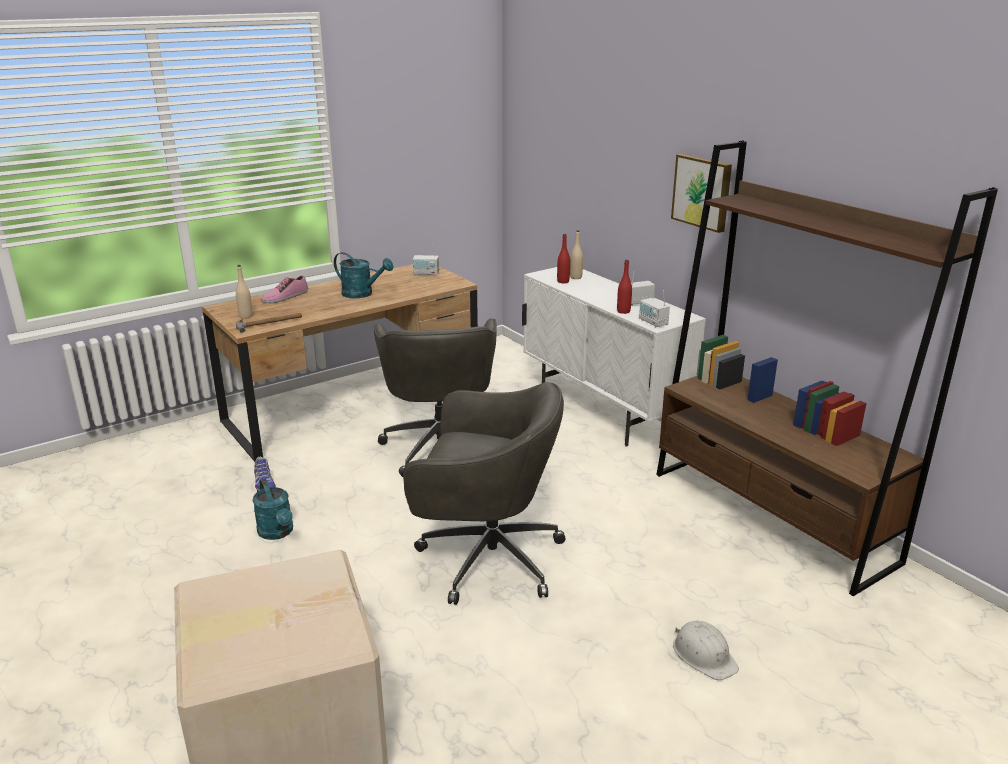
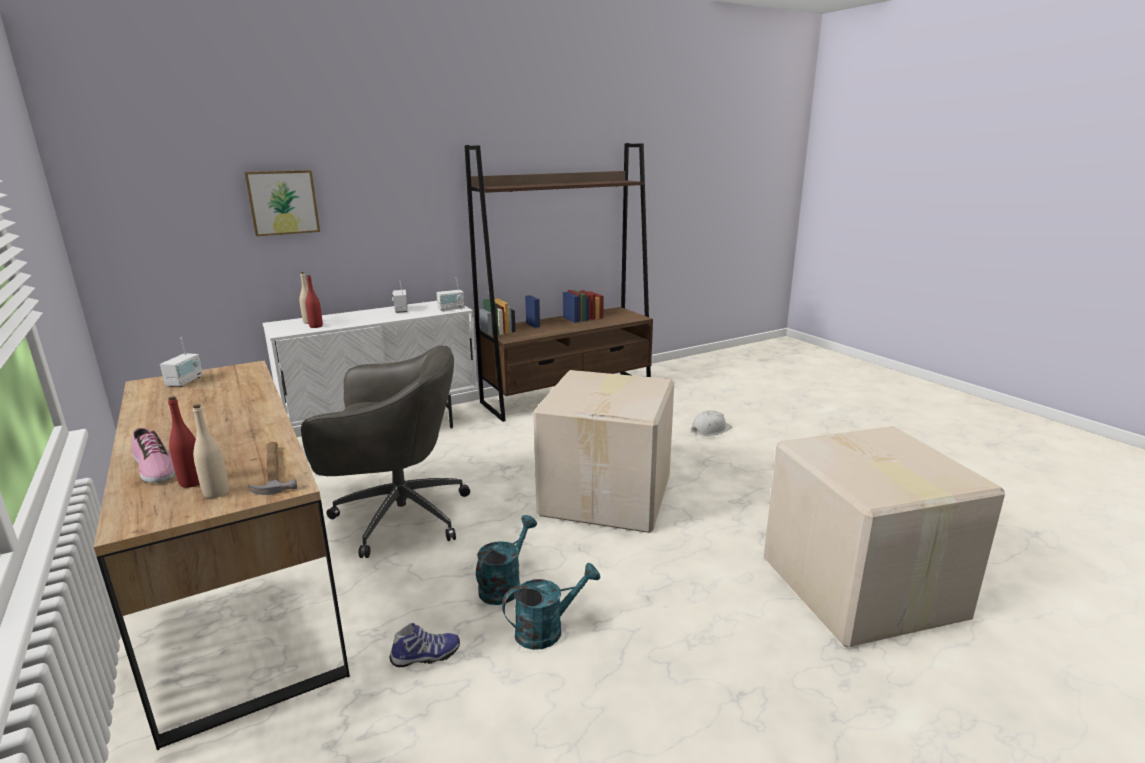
camera: 85 degrees left, 5 degrees down
(362, 294) = (218, 414): turquoise watering can -> turquoise watering can (504, 585)
(486, 558) = (608, 495): grey office chair -> cardboard box
(623, 311) = (418, 314): red bottle -> red bottle (192, 482)
(703, 192) = (422, 198): picture -> picture (282, 202)

